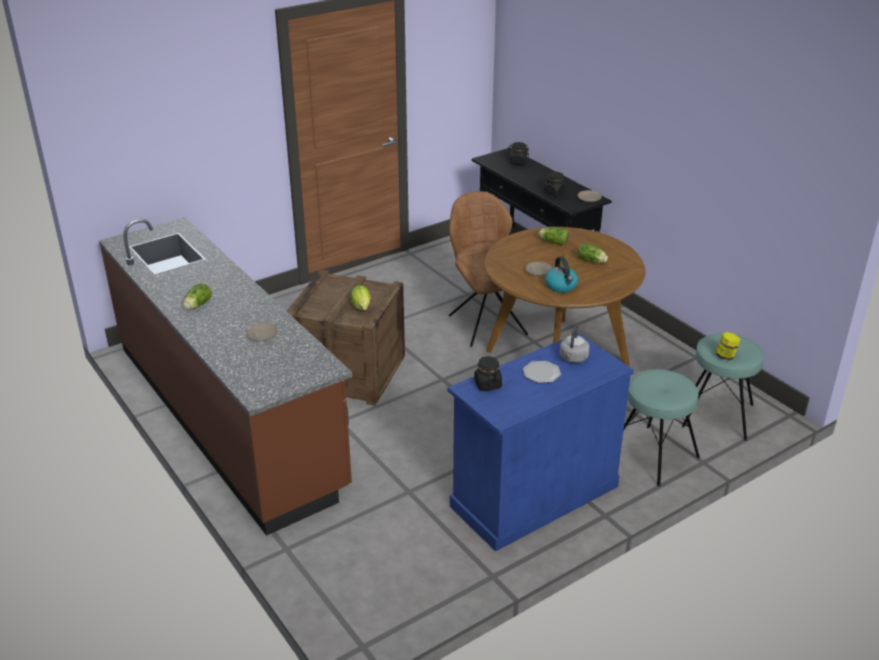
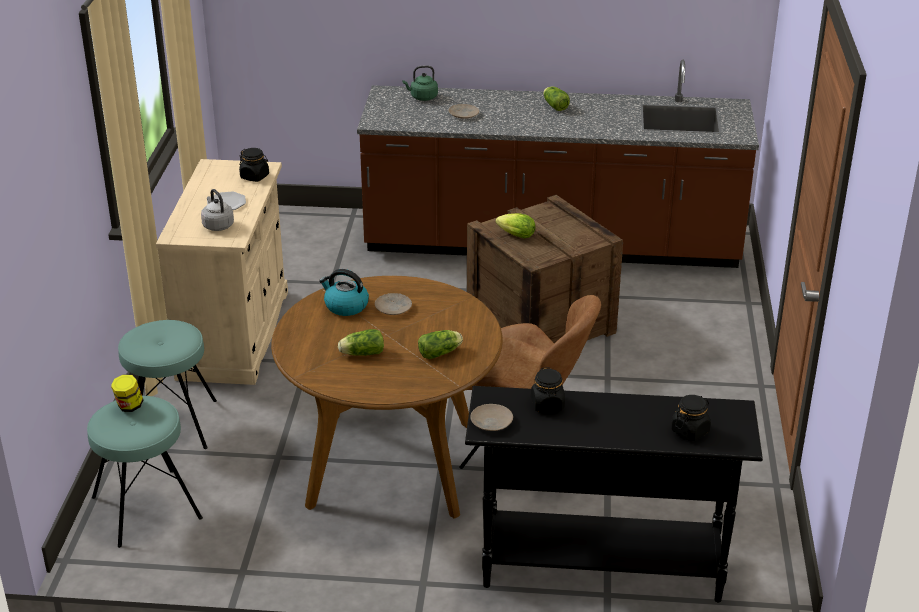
camera: 130 degrees right, 0 degrees up
(248, 371) = (422, 97): none -> green kettle
(534, 496) = (234, 334): blue cabinet -> beige cabinet

